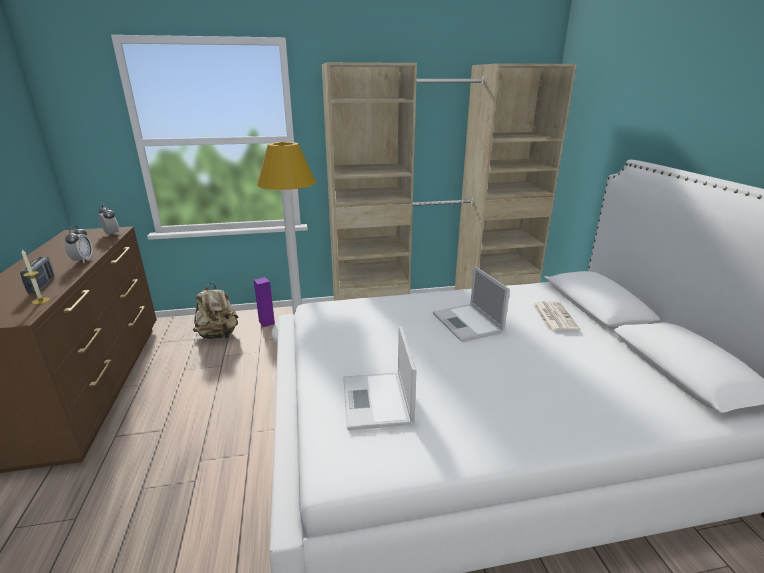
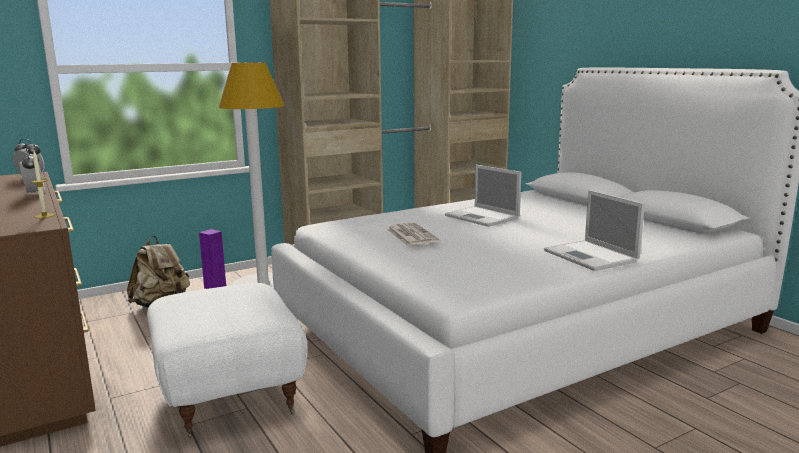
camera: 20 degrees left, 10 degrees down
(42, 285) = (20, 209): radio -> none
(193, 456) = (227, 393): none -> white ottoman
(377, 401) = (451, 262): laptop -> laptop (591, 256)
(554, 317) = (552, 207): newspaper -> newspaper (411, 235)

